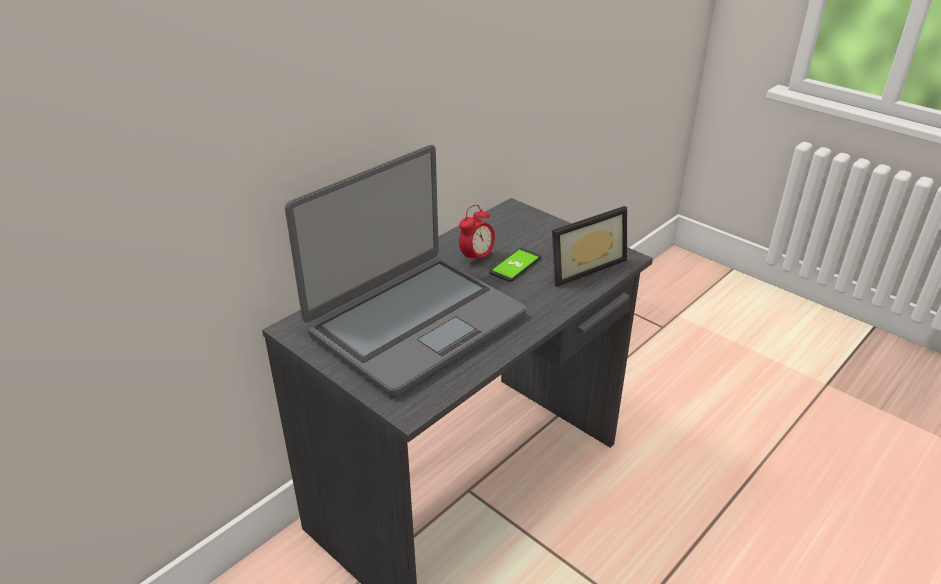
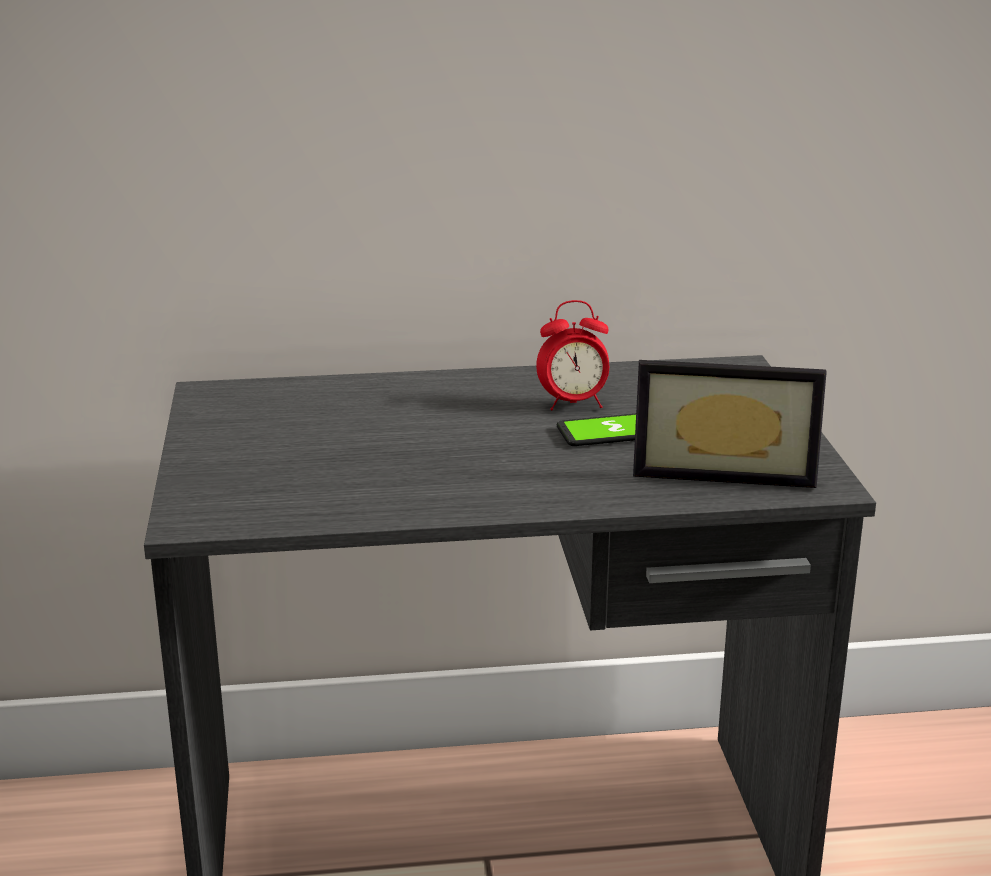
camera: 40 degrees right, 10 degrees down
(415, 323) = (358, 441): laptop -> none

